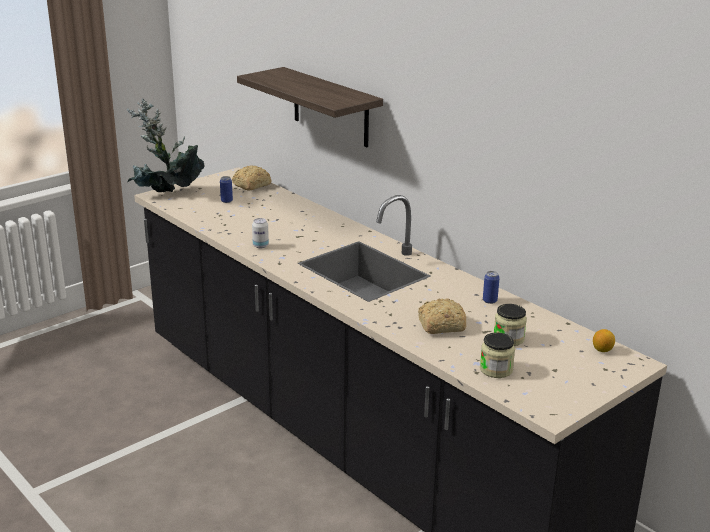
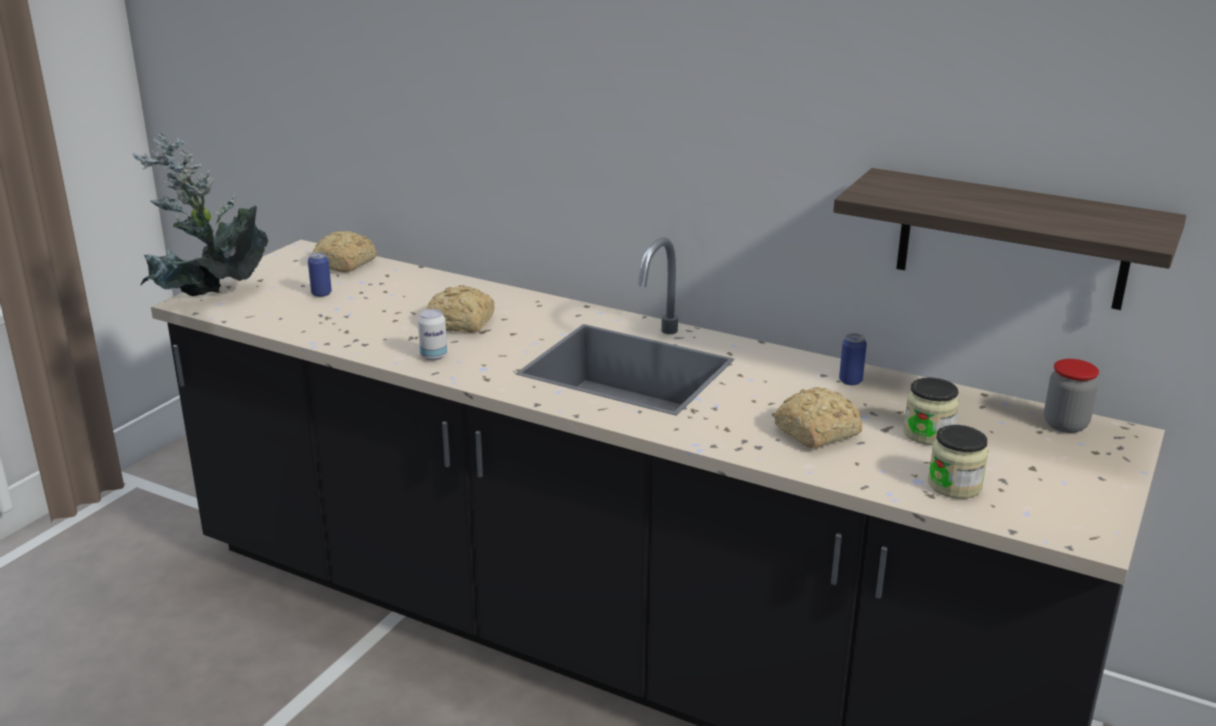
camera: 20 degrees left, 0 degrees up
(290, 230) = (462, 323): none -> bread
(330, 107) = (489, 115): shelf -> shelf (1012, 239)
(602, 350) = (1065, 425): lemon -> jar

